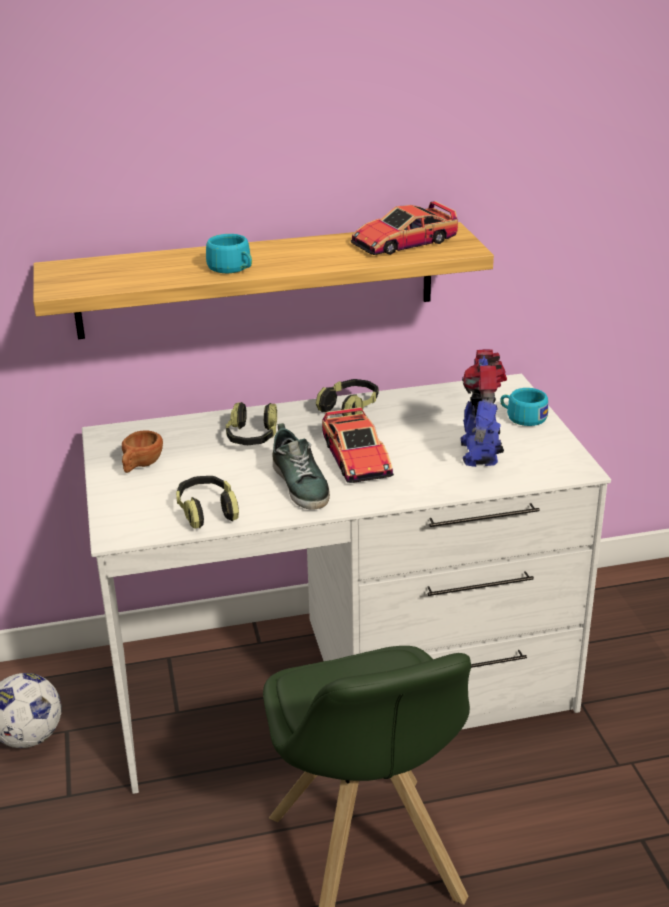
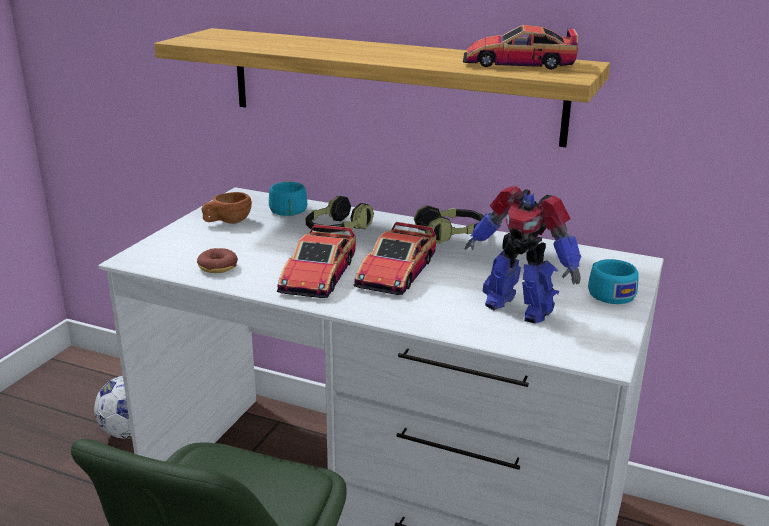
camera: 35 degrees right, 5 degrees down
(207, 511) = (217, 267): headphones -> donut
(232, 268) = (332, 52): turquoise cup -> turquoise cup (288, 212)
(301, 484) = (318, 275): shoe -> toy car
(480, 452) = (518, 307): toy robot -> toy robot turned 90 degrees counterclockwise

